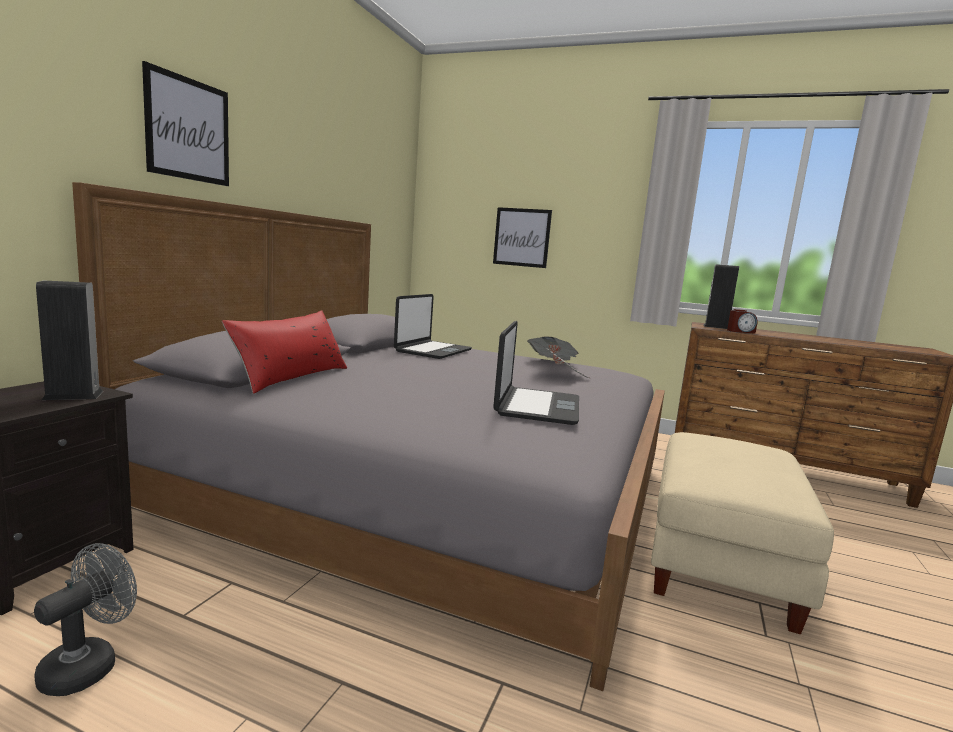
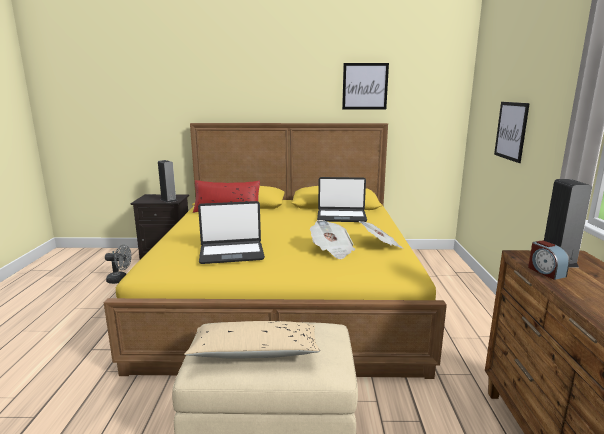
camera: 70 degrees right, 5 degrees up
(188, 129) = (245, 91): picture -> picture (365, 86)
(424, 488) = (284, 295): grey bed -> yellow bed
(761, 468) = (255, 352): none -> beige pillow

